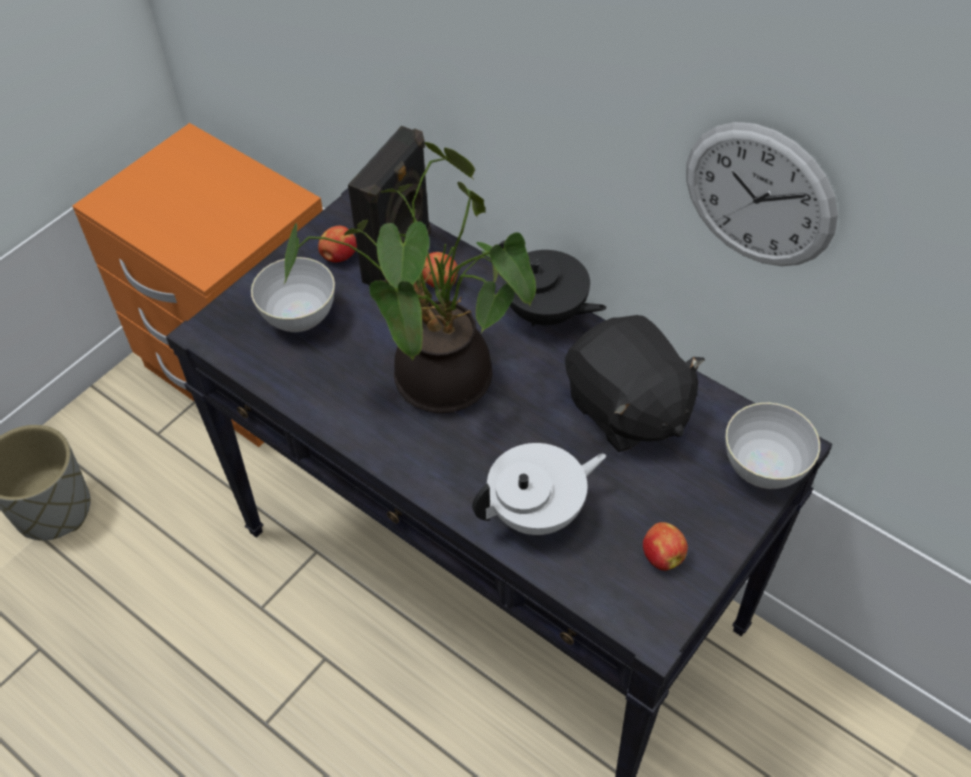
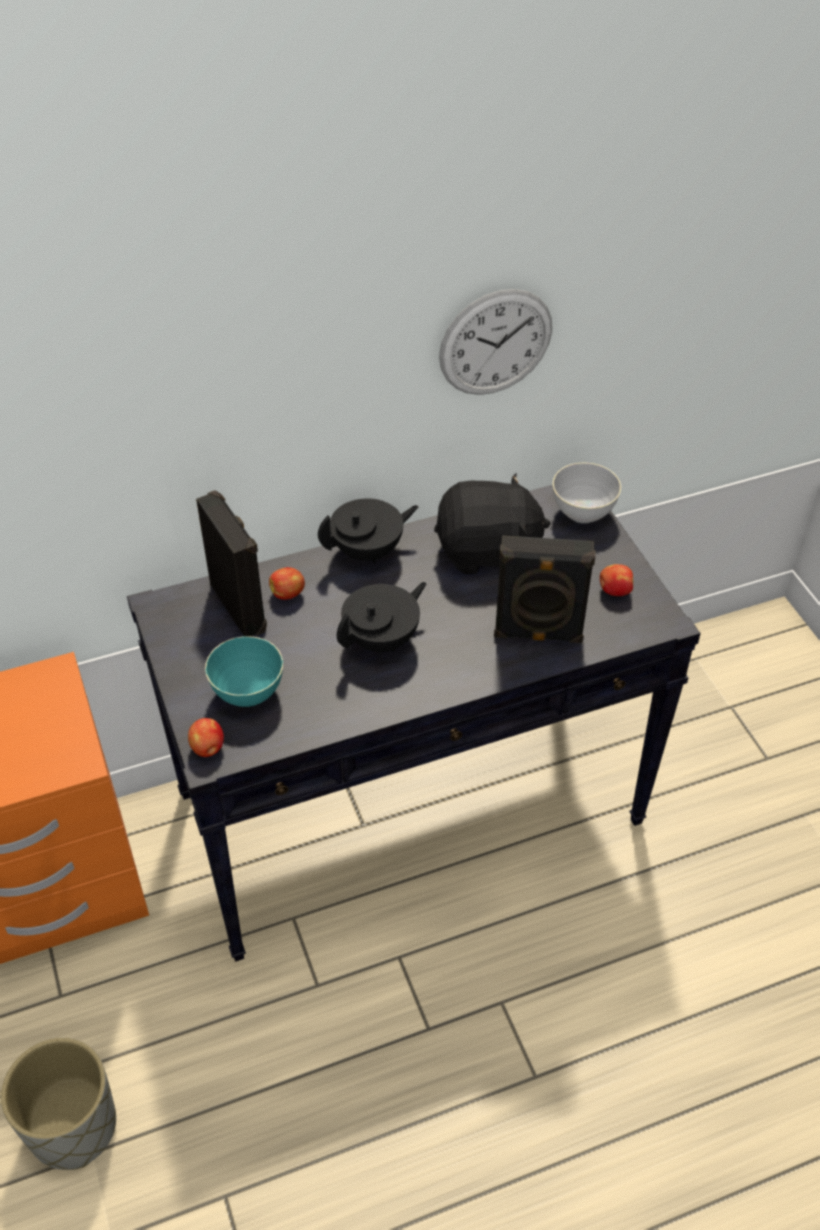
camera: 60 degrees left, 5 degrees down
(299, 317) = (248, 692): grey bowl -> turquoise bowl
(339, 256) = (204, 642): apple -> apple (208, 748)
(434, 382) = (382, 639): potted plant -> black teapot
(537, 512) = (538, 635): white teapot -> black speaker

